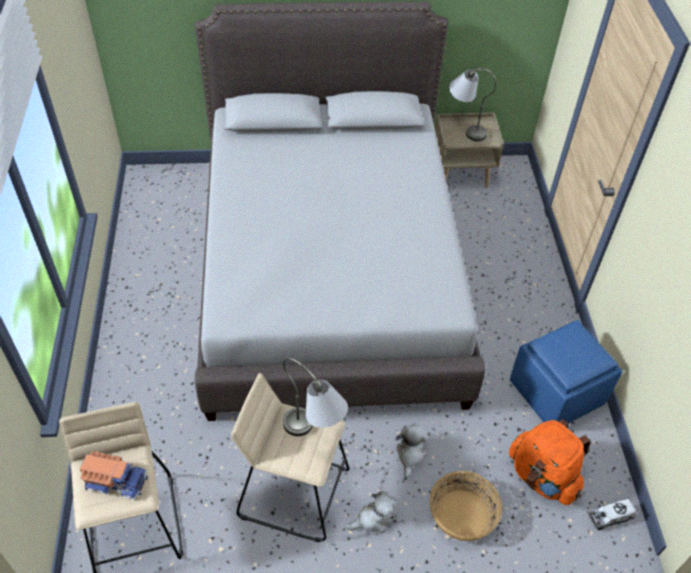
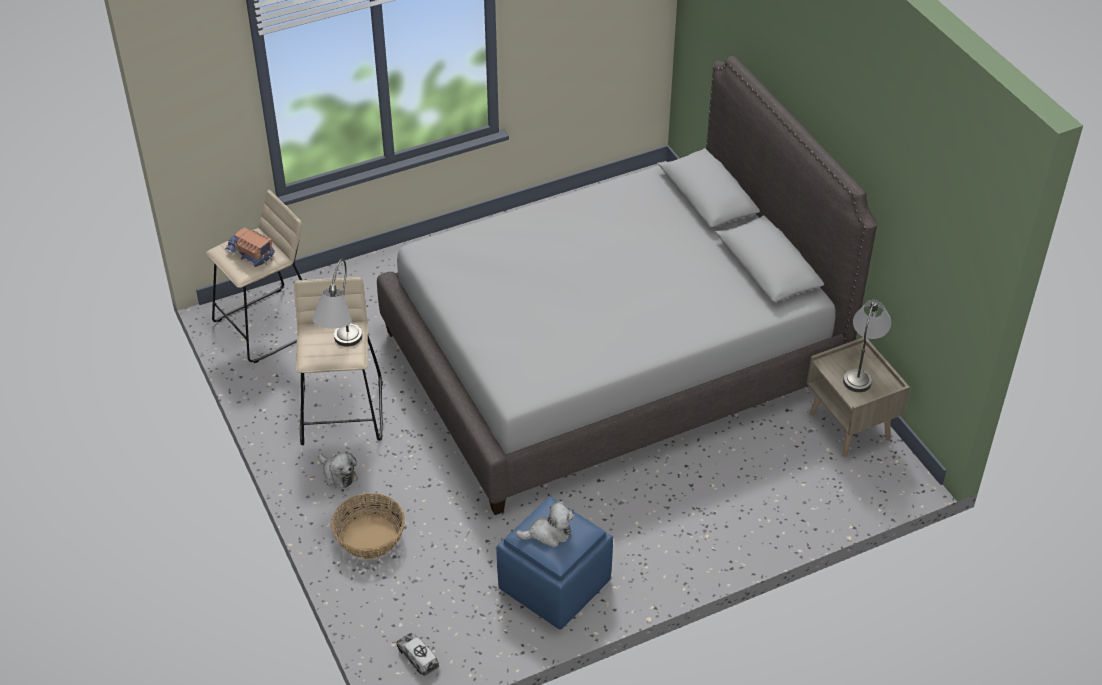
camera: 70 degrees right, 5 degrees down
(116, 480) = (250, 254): toy truck -> toy truck turned 135 degrees clockwise
(410, 454) = (419, 482): plush toy -> plush toy (549, 533)
(543, 477) = (441, 593): orange backpack -> none

